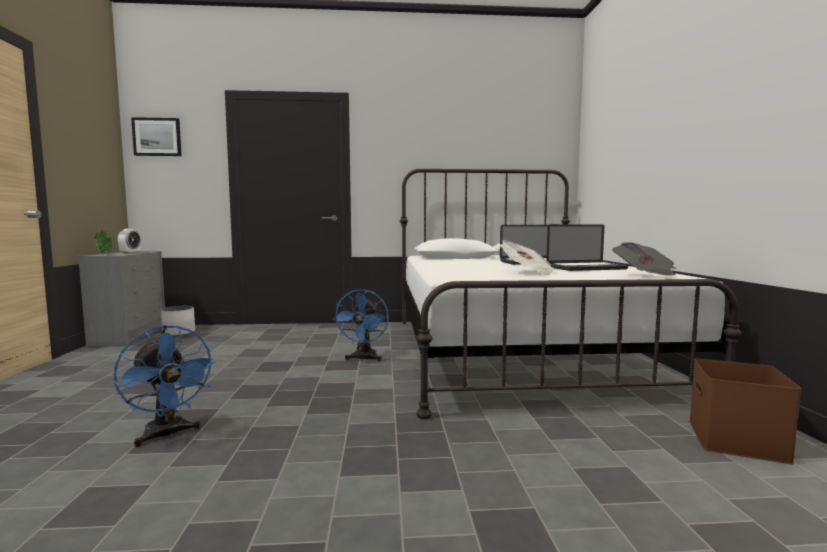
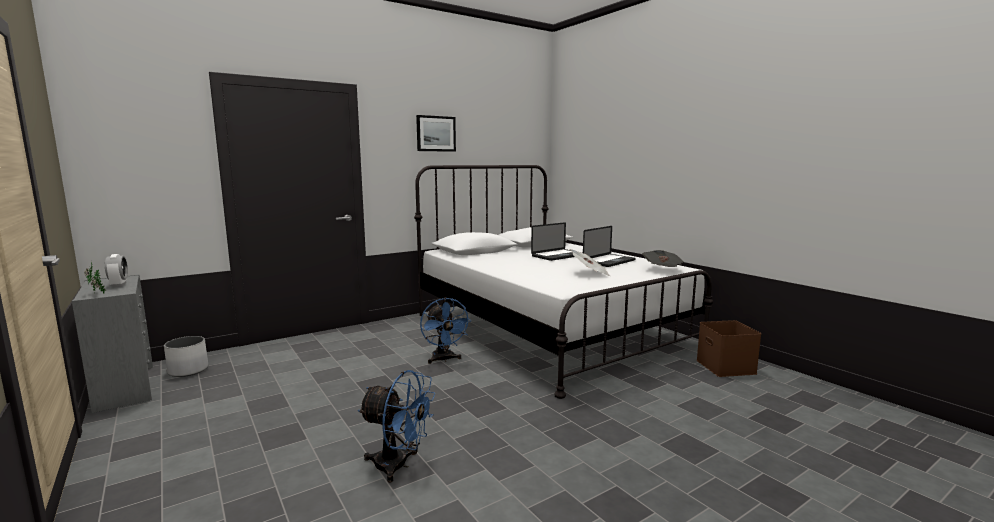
camera: 30 degrees left, 5 degrees up
(157, 137) = (114, 127): picture -> picture (436, 133)

